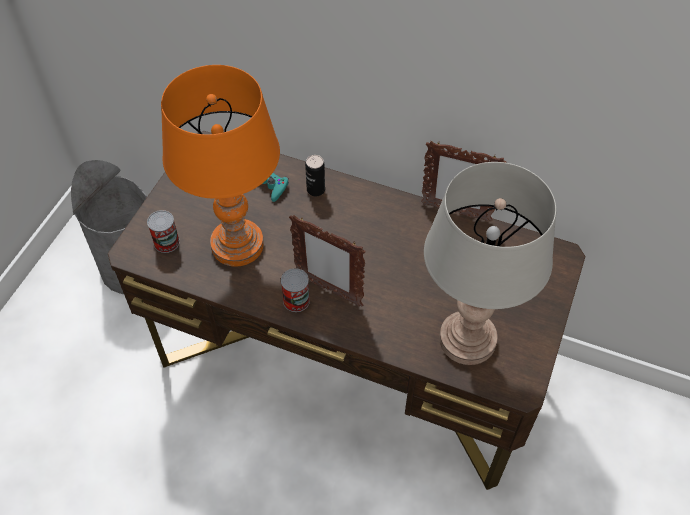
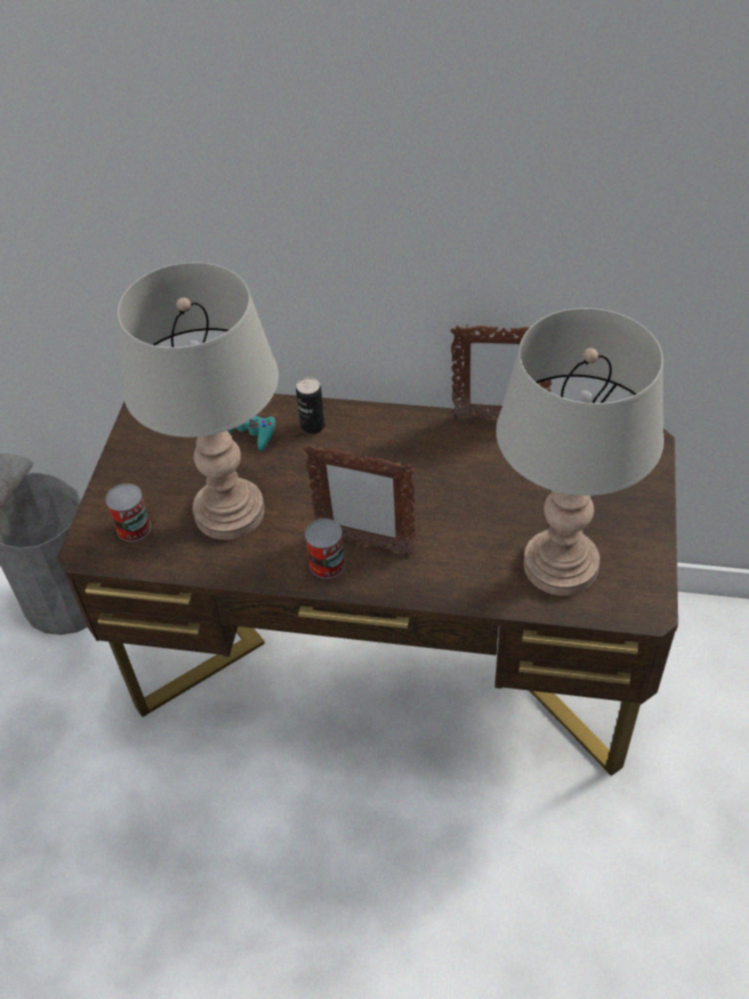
camera: 10 degrees left, 5 degrees down
(237, 245) = (230, 512): orange table lamp -> grey table lamp

